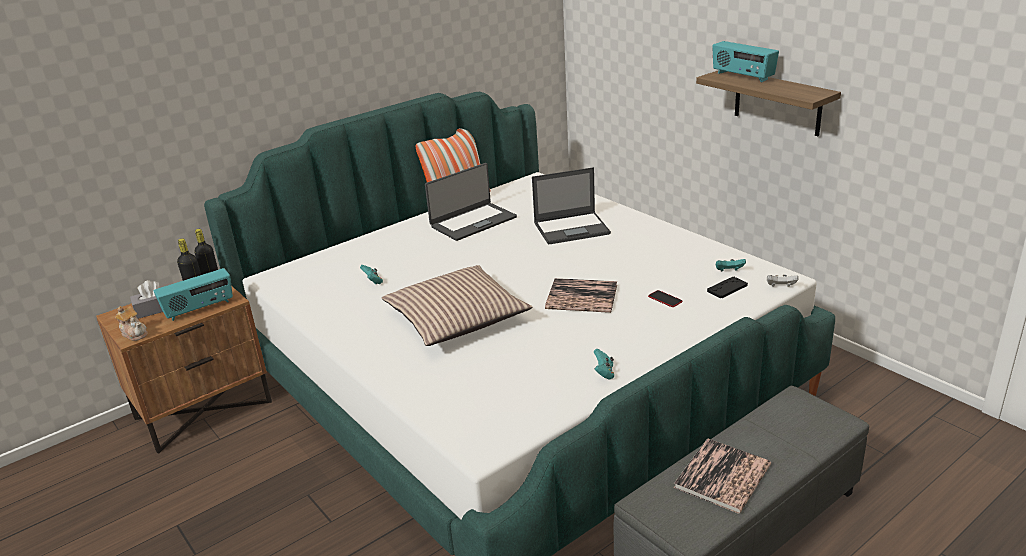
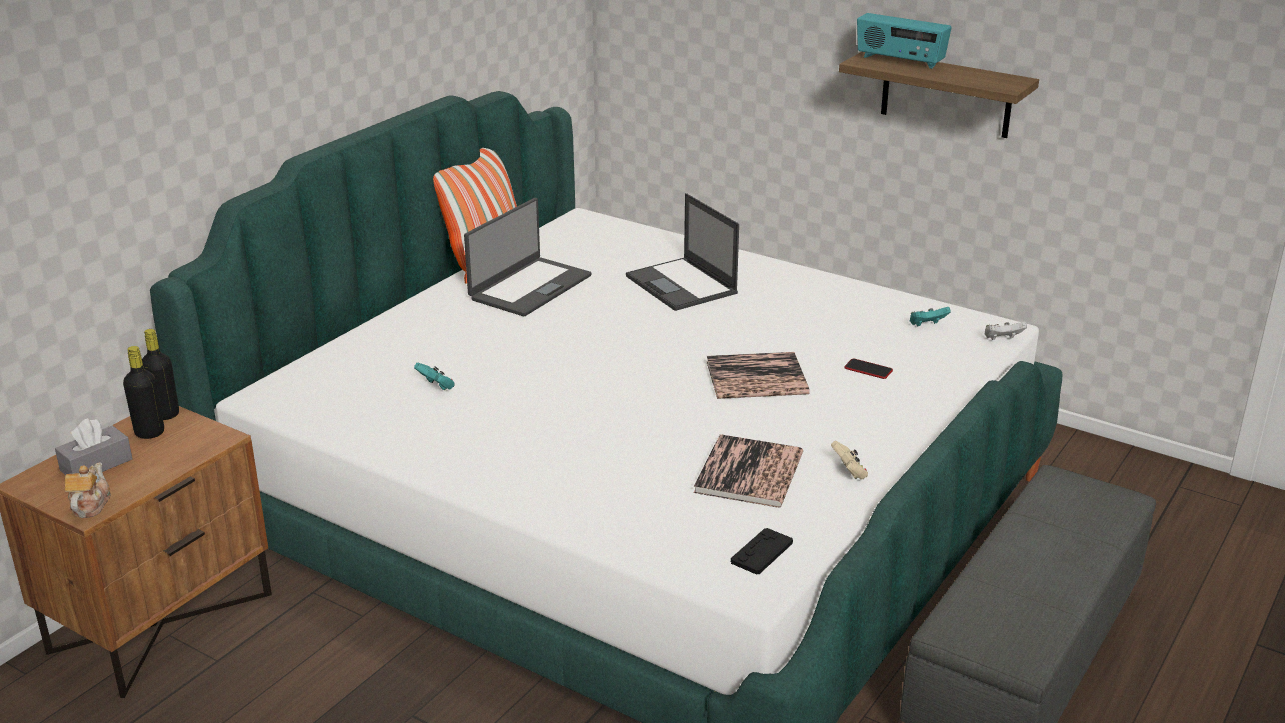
camera: 20 degrees left, 0 degrees up
(134, 333) = (90, 505): teapot -> teapot turned 105 degrees counterclockwise
(199, 309) = (175, 456): radio -> none
(456, 318) = (600, 424): pillow -> none
(572, 228) = (682, 285): laptop -> laptop turned 90 degrees clockwise
(604, 373) = (849, 472): turquoise game controller -> beige game controller
(722, 476) = (1024, 585): book -> book (749, 473)
(727, 288) = (938, 347): black game controller -> black game controller (762, 552)

